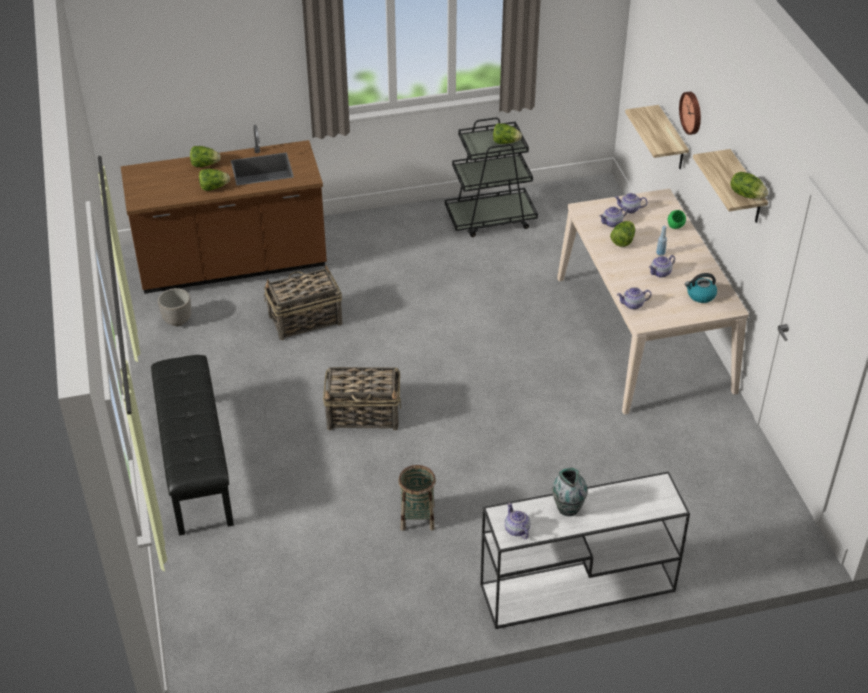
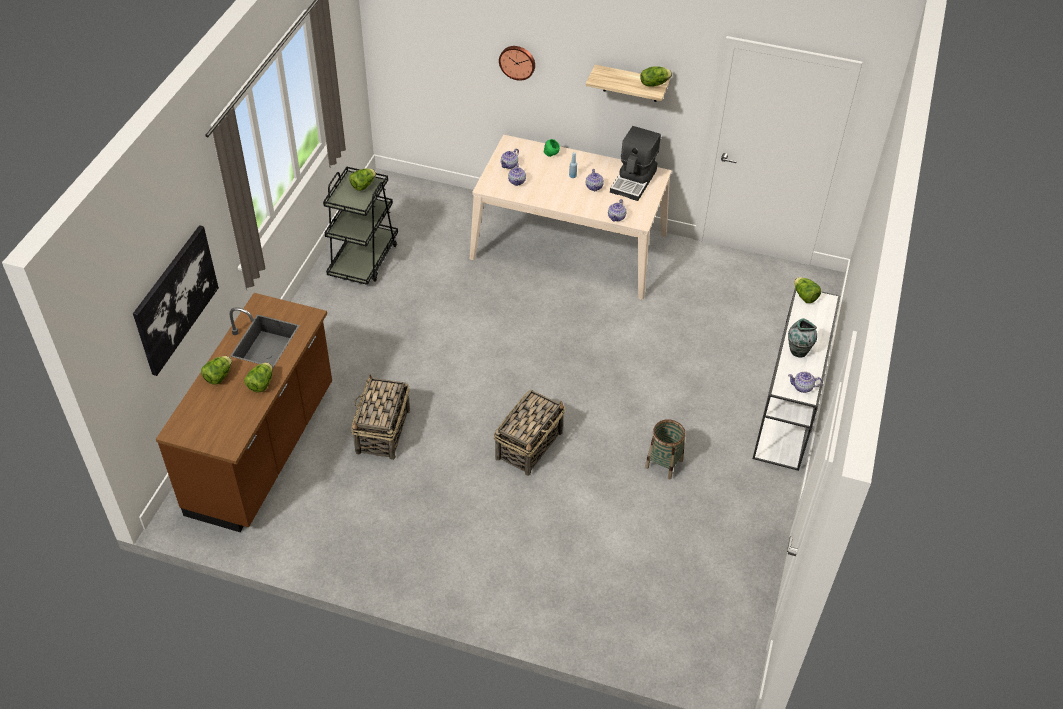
camera: 60 degrees left, 5 degrees up
(177, 320) = (302, 522): planter -> none
(194, 464) = (501, 584): black bench -> none
(216, 84) = (175, 299): none -> picture
(623, 241) = (542, 186): lettuce -> lettuce (804, 296)
(671, 139) = (486, 96): shelf -> none
(700, 295) = (634, 181): kettle -> coffee machine

